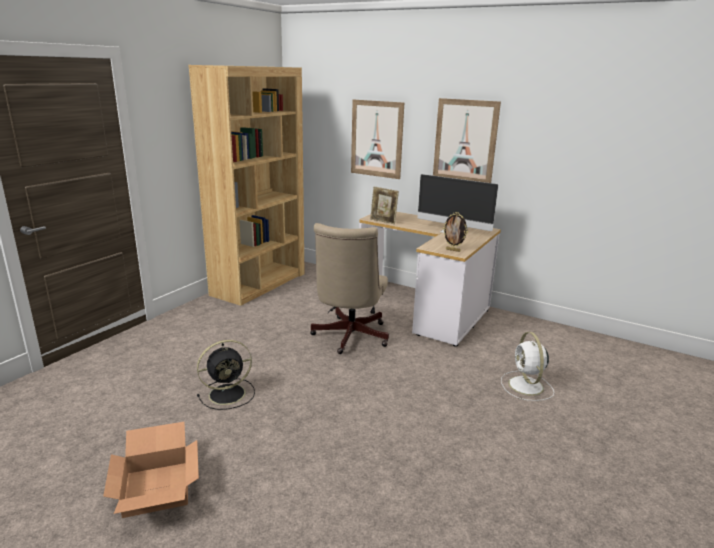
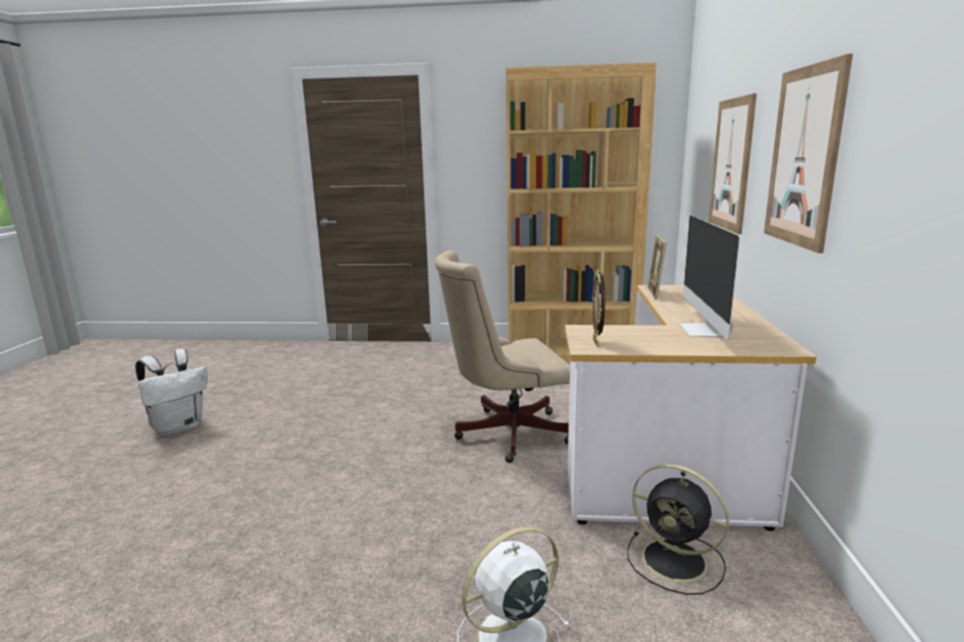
camera: 65 degrees right, 5 degrees down
(155, 487) = (179, 427): cardboard box -> white backpack
(229, 394) = (329, 409): black fan -> black fan (677, 561)

